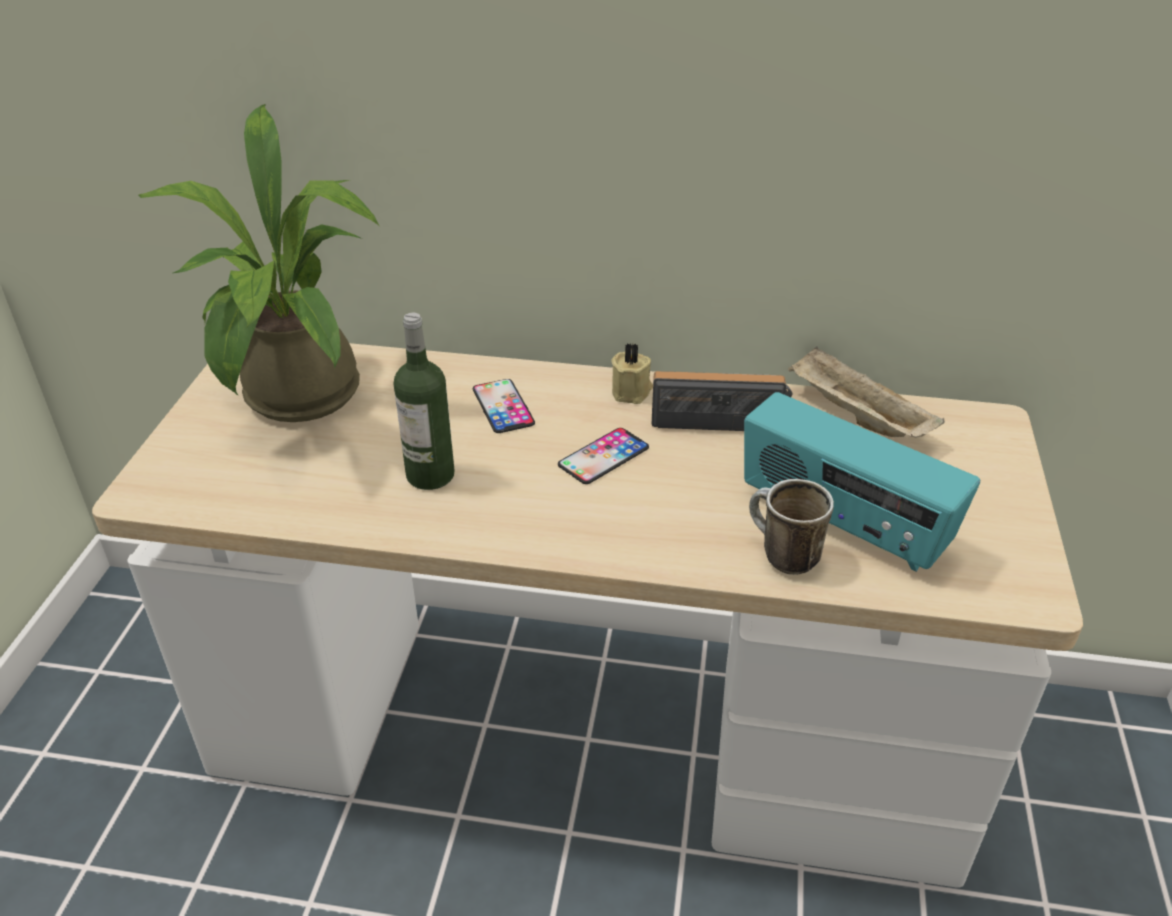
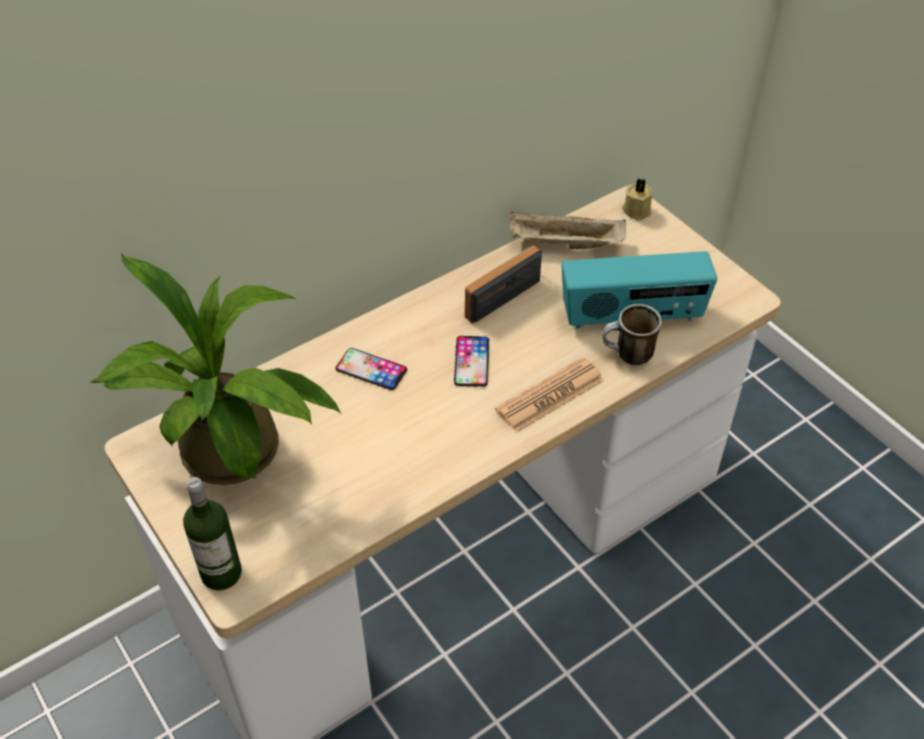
camera: 45 degrees left, 10 degrees up
(430, 475) = (394, 444): bottle -> bottle (221, 573)
(632, 392) = (431, 307): beige candle -> beige candle (637, 210)
(638, 535) = (550, 395): none -> newspaper

